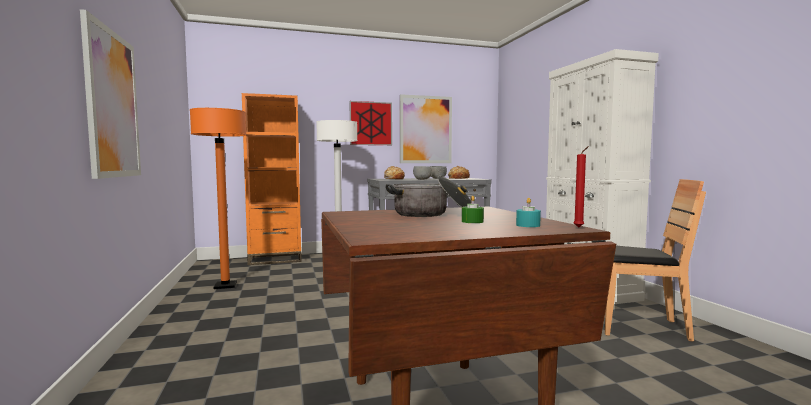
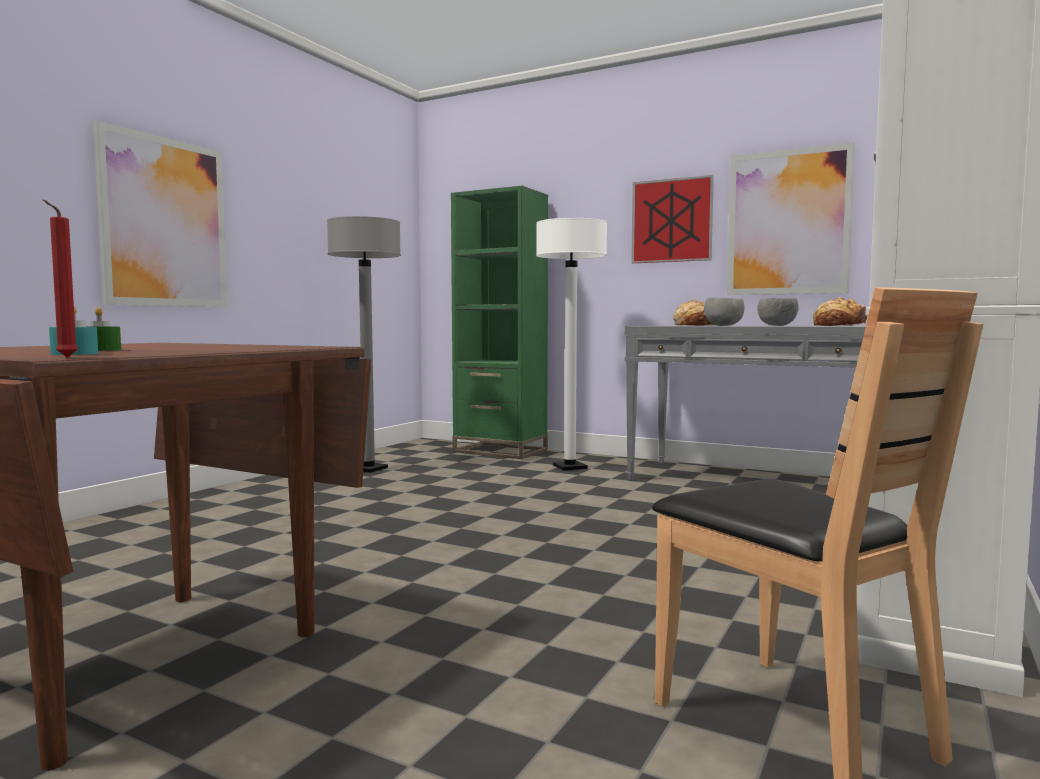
camera: 45 degrees right, 0 degrees up
(225, 286) = (368, 469): orange floor lamp -> grey floor lamp
(275, 259) = (500, 451): orange bookcase -> green bookcase
(433, 214) = (181, 346): cooking pot -> none

